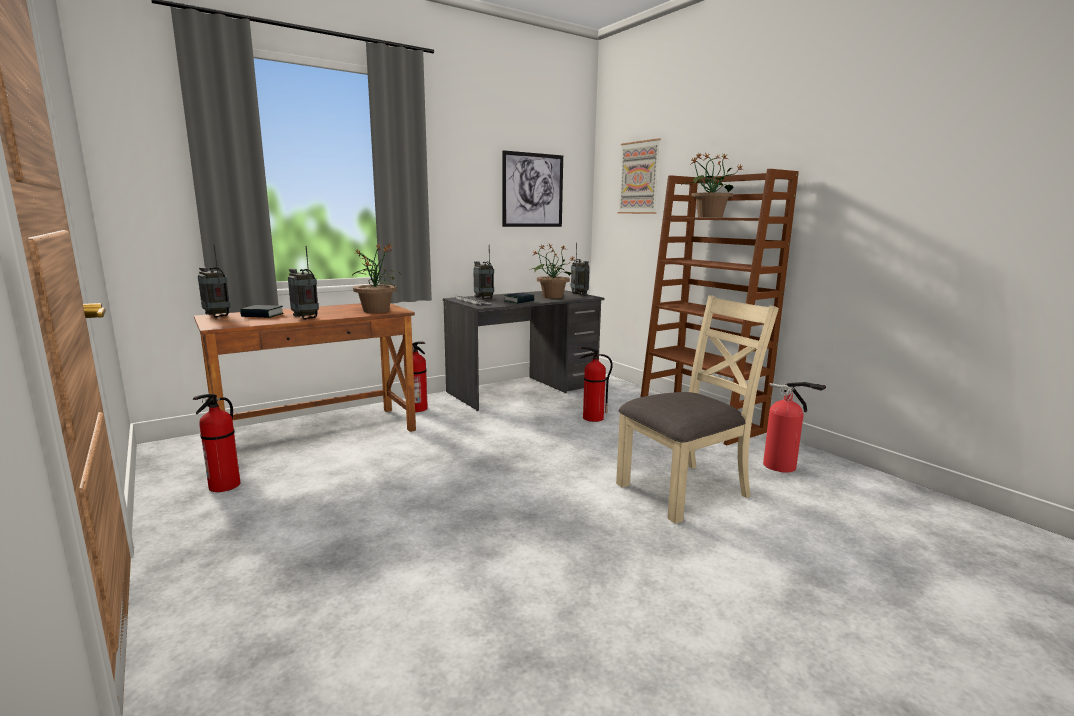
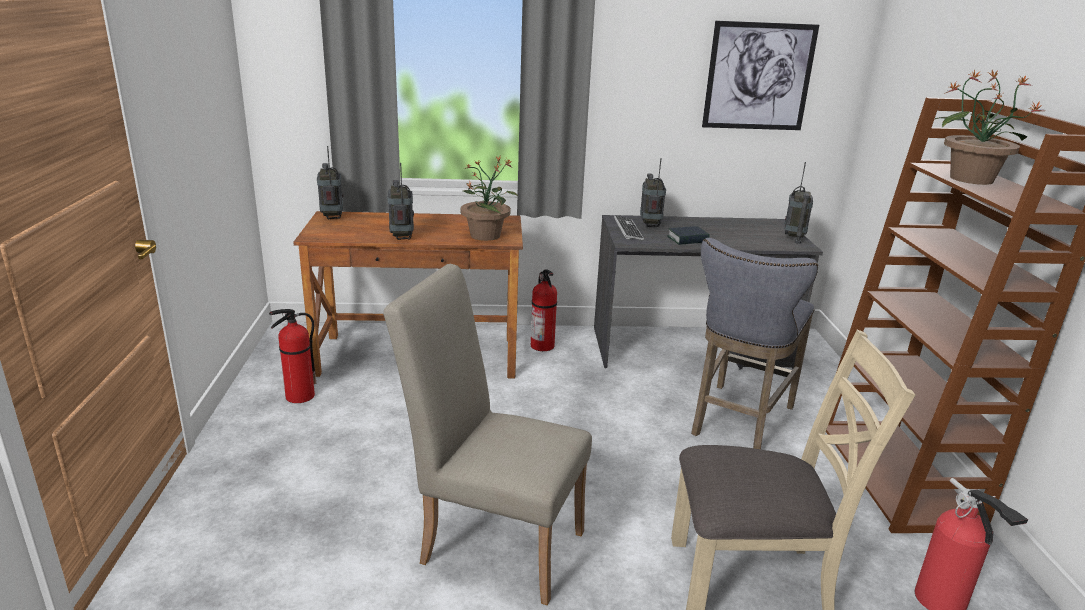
camera: 30 degrees right, 10 degrees up
(262, 315) = (371, 223): book -> none
(500, 524) = (492, 541): none -> beige chair
(552, 297) = (746, 236): potted plant -> none
(592, 418) = (738, 422): fire extinguisher -> grey stool
(639, 178) = (923, 75): picture -> none

